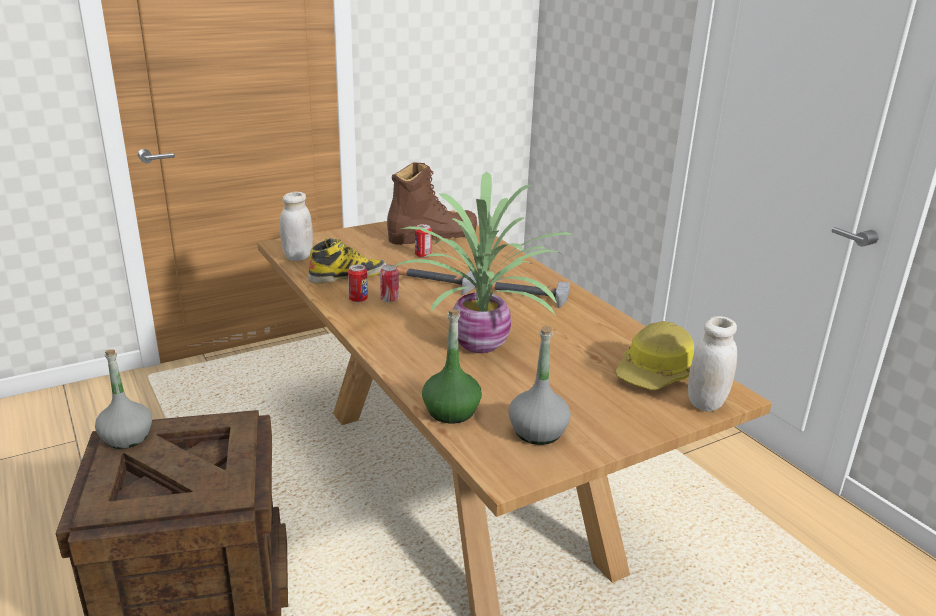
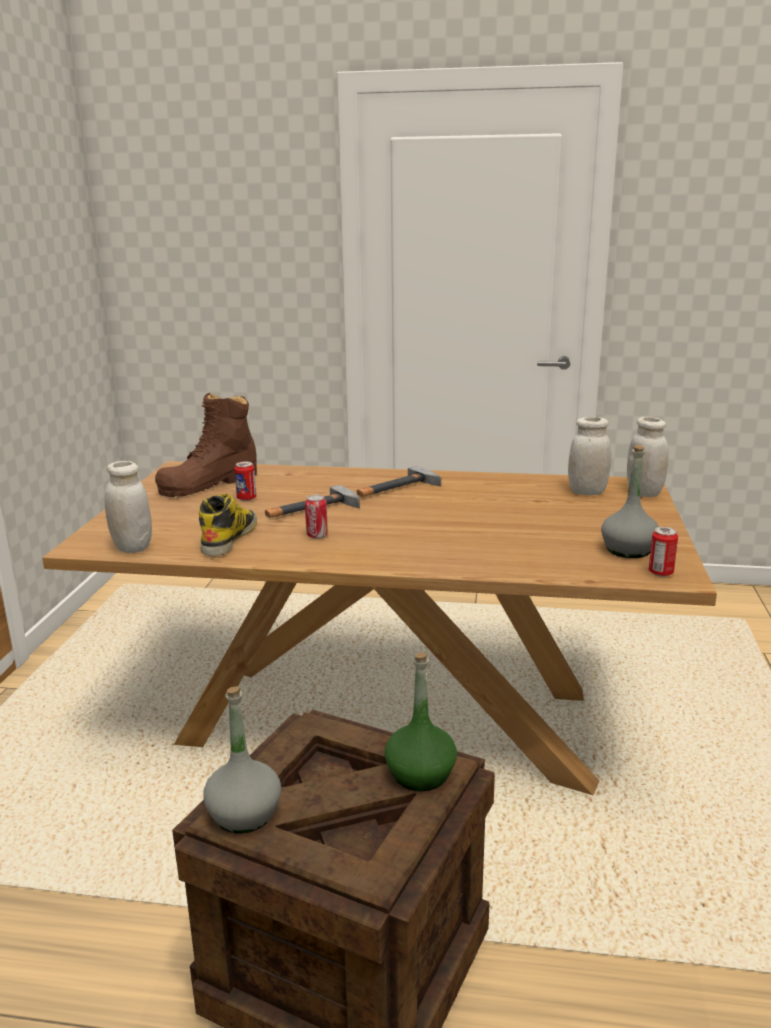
camera: 50 degrees left, 5 degrees down
(358, 299) = (293, 548): can -> can (660, 573)
(432, 235) = (209, 483): brown boot -> brown boot turned 150 degrees counterclockwise
(451, 411) = (562, 569): green bottle -> green bottle (420, 774)
(483, 344) = (463, 527): potted plant -> none
(655, 373) = (587, 492): hard hat -> white jar

